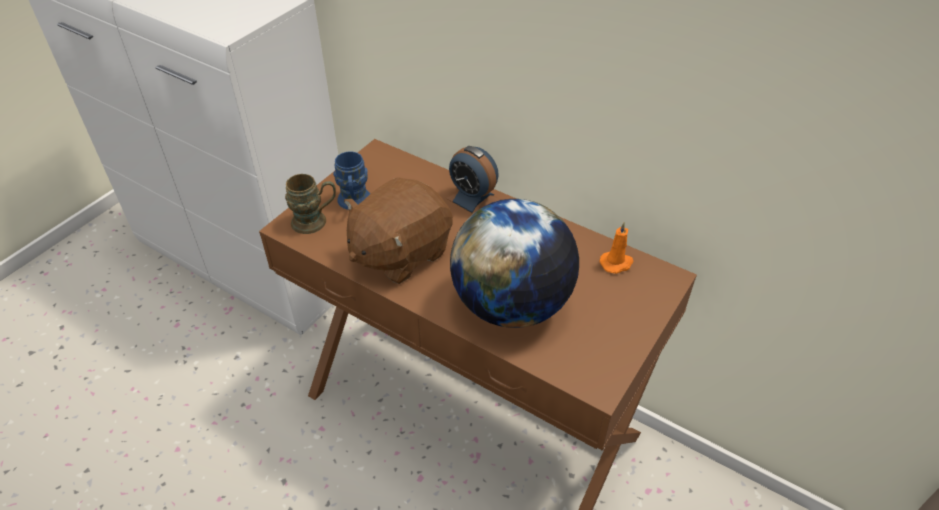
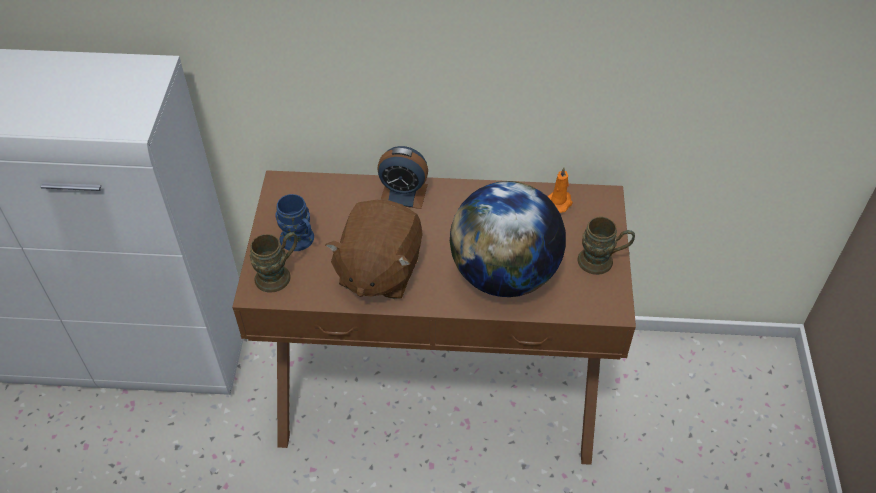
camera: 30 degrees left, 5 degrees up
(621, 336) = (602, 261): none -> brown mug

